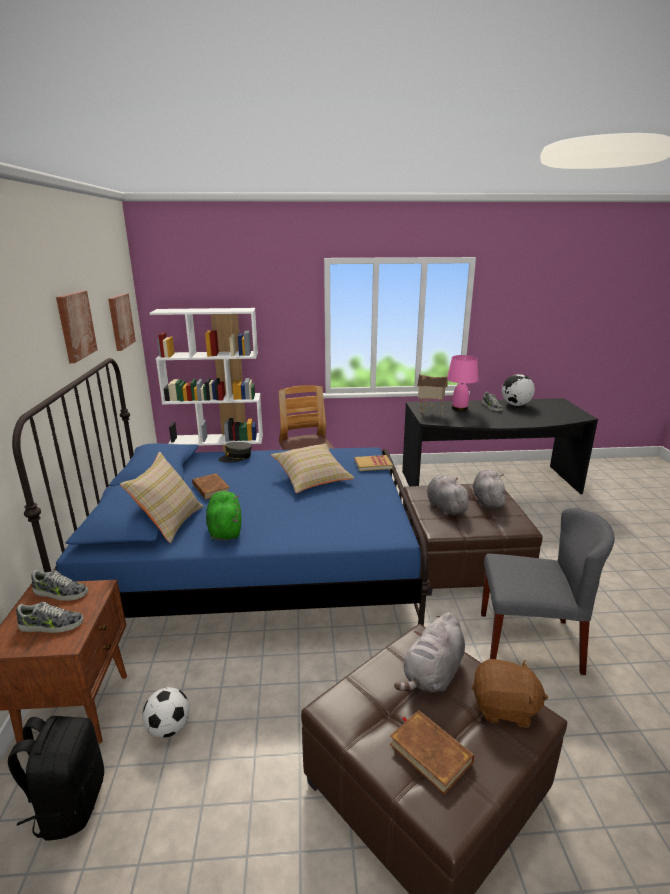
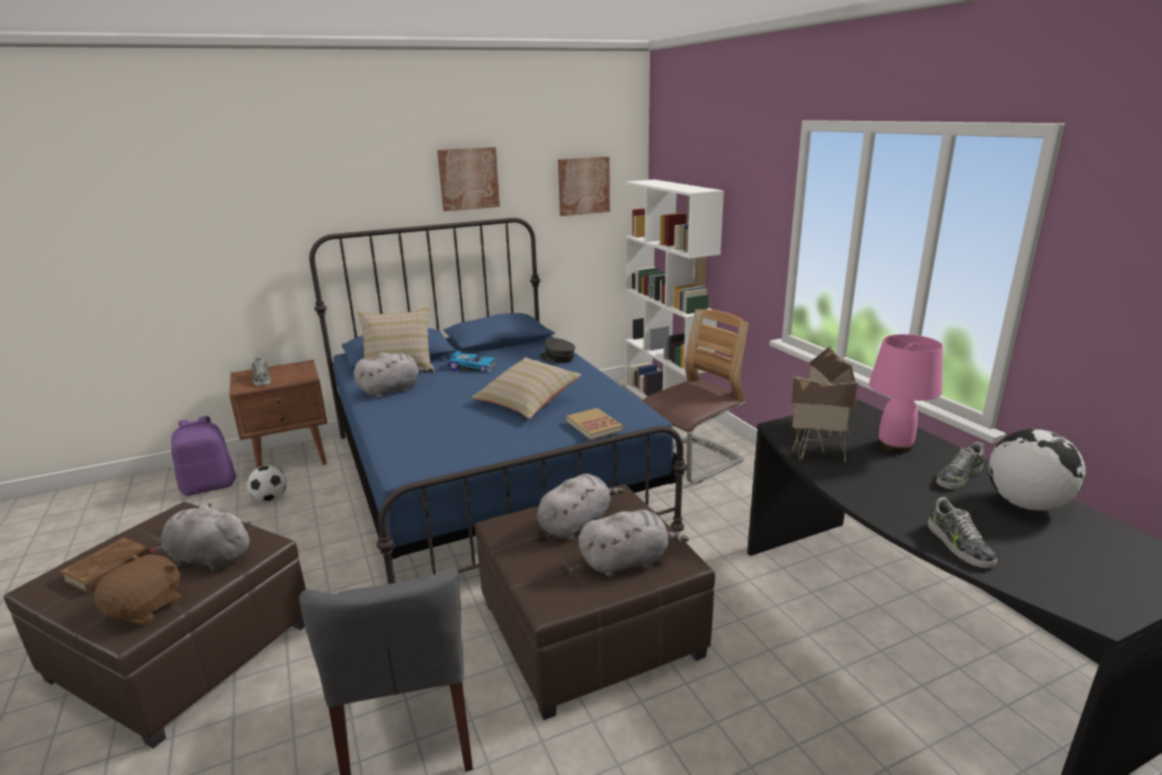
camera: 70 degrees right, 0 degrees up
(60, 593) = (300, 370): shoe -> shoe (958, 545)
(70, 804) = (209, 486): black backpack -> purple backpack
(211, 489) = (472, 366): brown book -> toy car
(225, 529) = (392, 390): green plush toy -> grey plush toy
(462, 421) = (816, 456): none -> toy house
(504, 708) = (147, 608): brown plush toy -> brown plush toy turned 150 degrees counterclockwise

